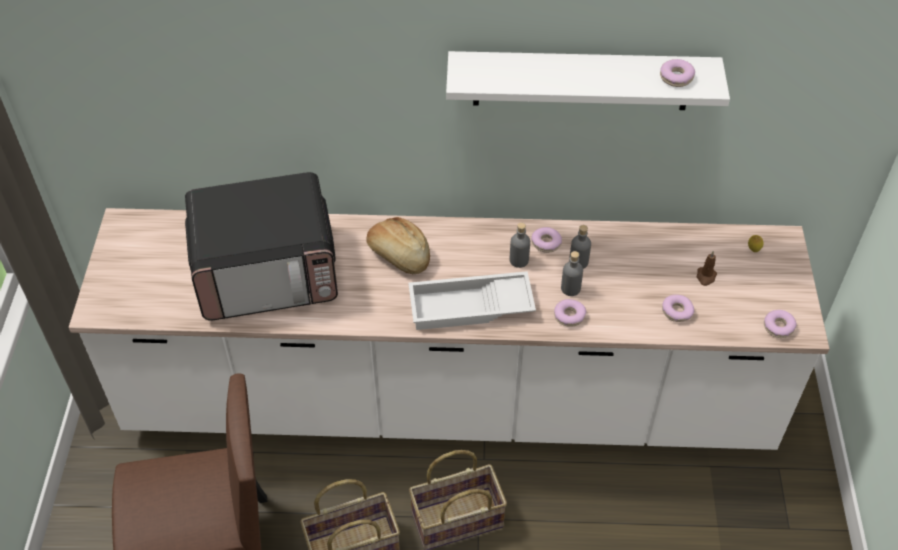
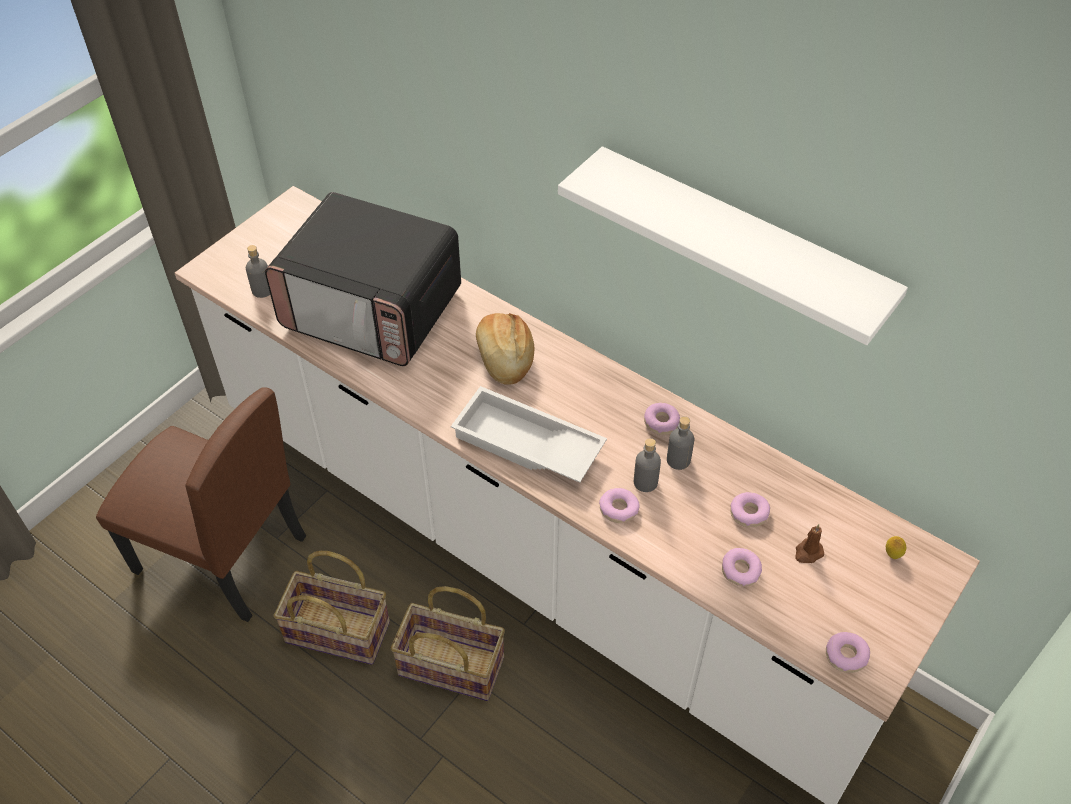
camera: 35 degrees right, 0 degrees up
(519, 260) = (617, 425): grey bottle -> grey bottle (262, 290)
(676, 77) = (827, 283): donut -> donut (749, 513)

